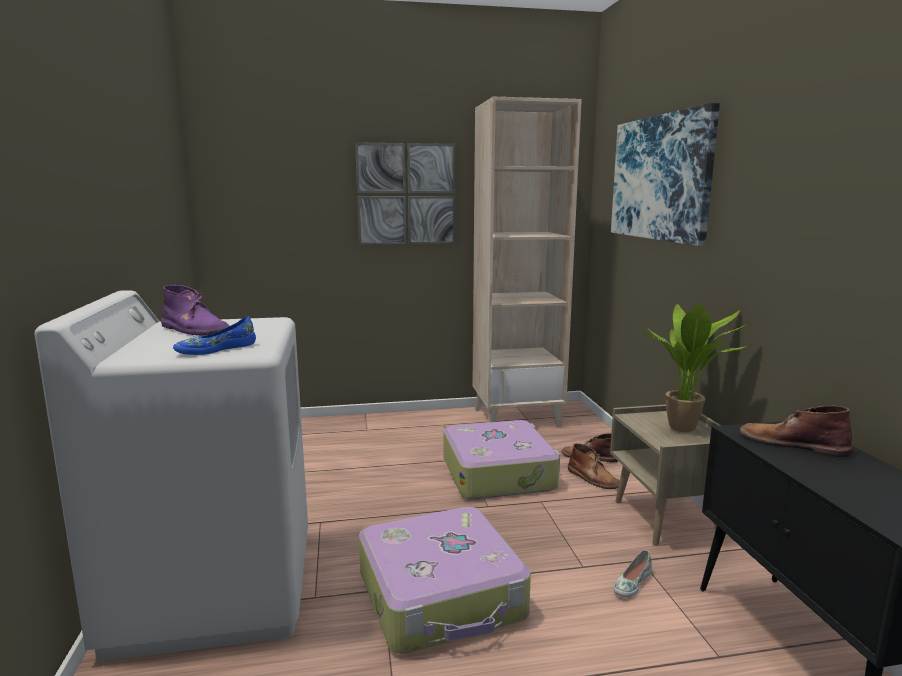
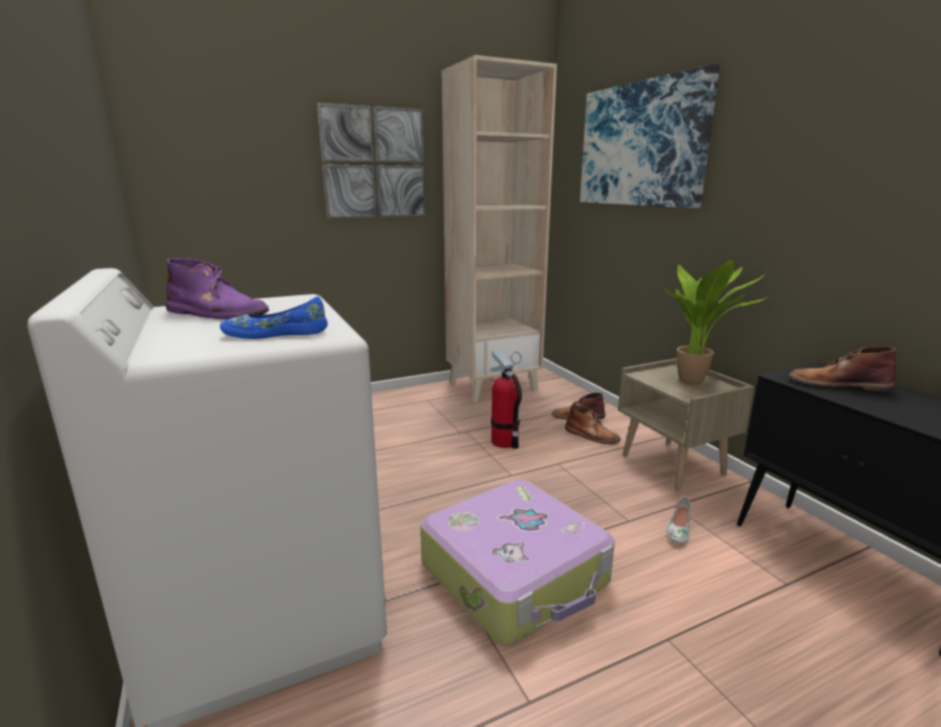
camera: 15 degrees left, 5 degrees up
(216, 349) = (276, 333): blue shoe -> blue shoe turned 45 degrees clockwise
(499, 473) = (505, 441): suitcase -> fire extinguisher

